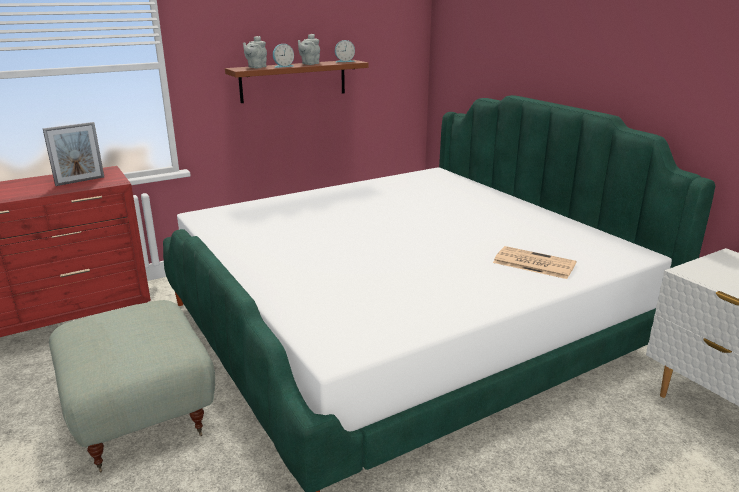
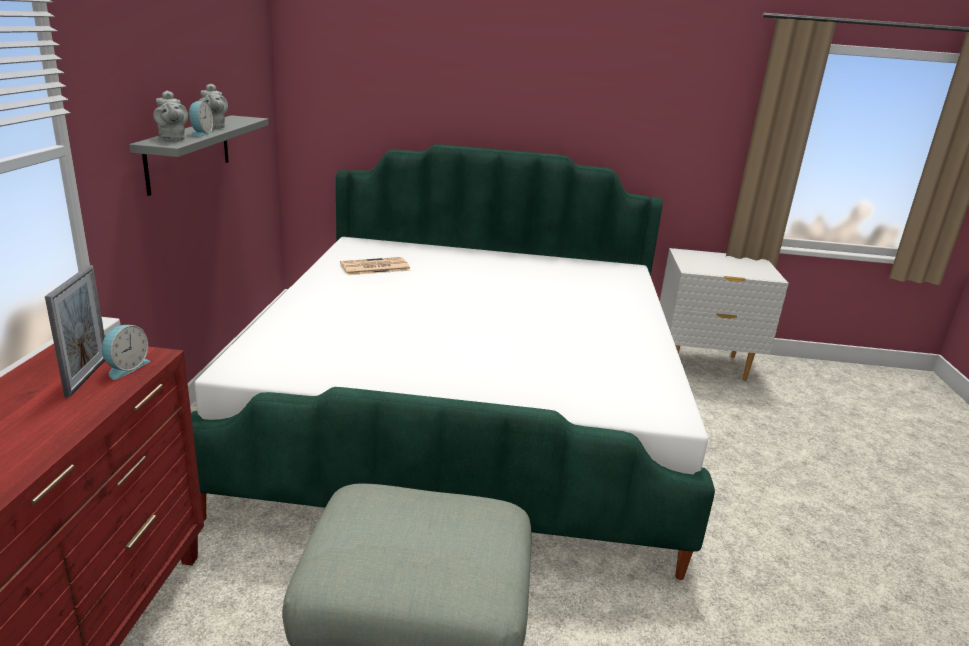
camera: 55 degrees left, 0 degrees up
(293, 81) = (189, 152): brown shelf -> grey shelf
(344, 61) = (236, 119): alarm clock -> alarm clock (125, 368)
(533, 263) = (602, 297): newspaper -> newspaper (374, 267)

